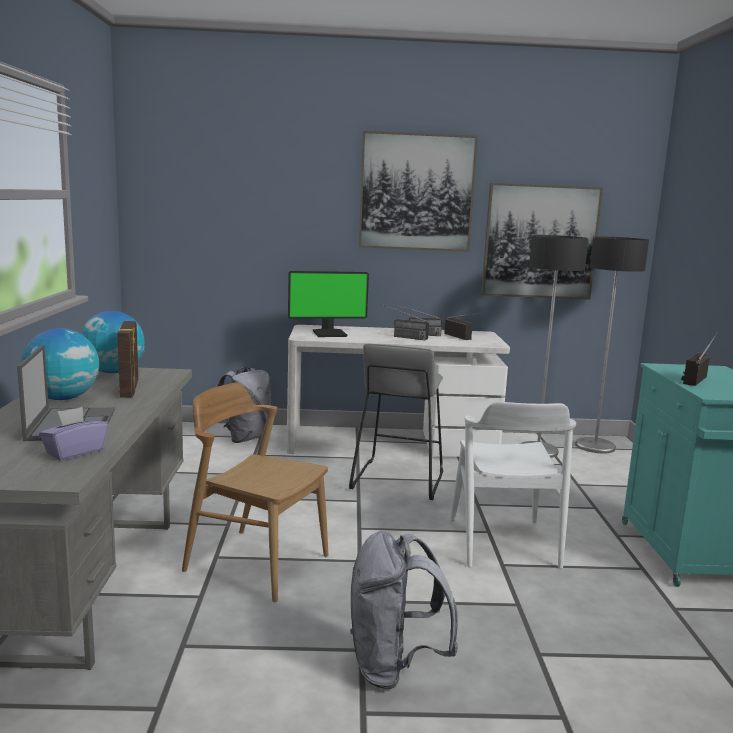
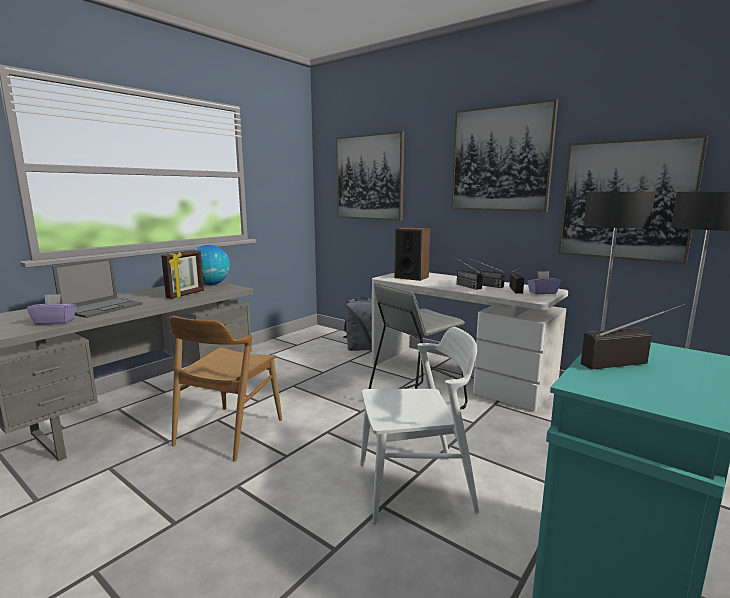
camera: 40 degrees right, 0 degrees up
(62, 398) = (144, 294): globe -> none
(229, 201) = (369, 177): none -> picture
(256, 563) = (228, 432): brown chair -> brown chair turned 135 degrees counterclockwise
(329, 333) = (411, 277): monitor -> speaker
(394, 667) = (167, 548): grey backpack -> none
(483, 336) = (542, 292): none -> purple tissue box
(503, 542) = (415, 487): white chair -> white chair turned 135 degrees counterclockwise

